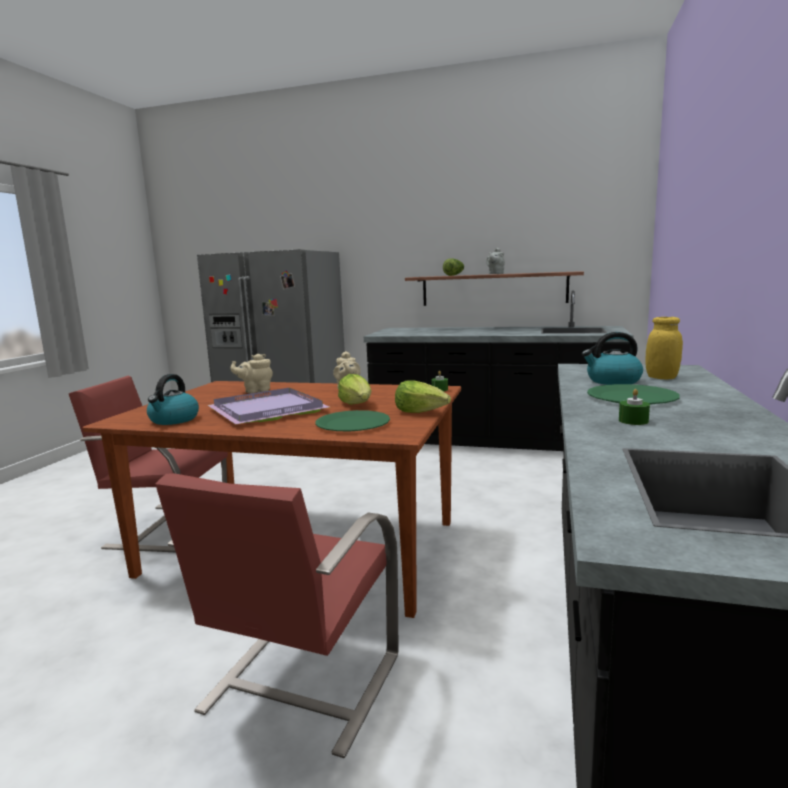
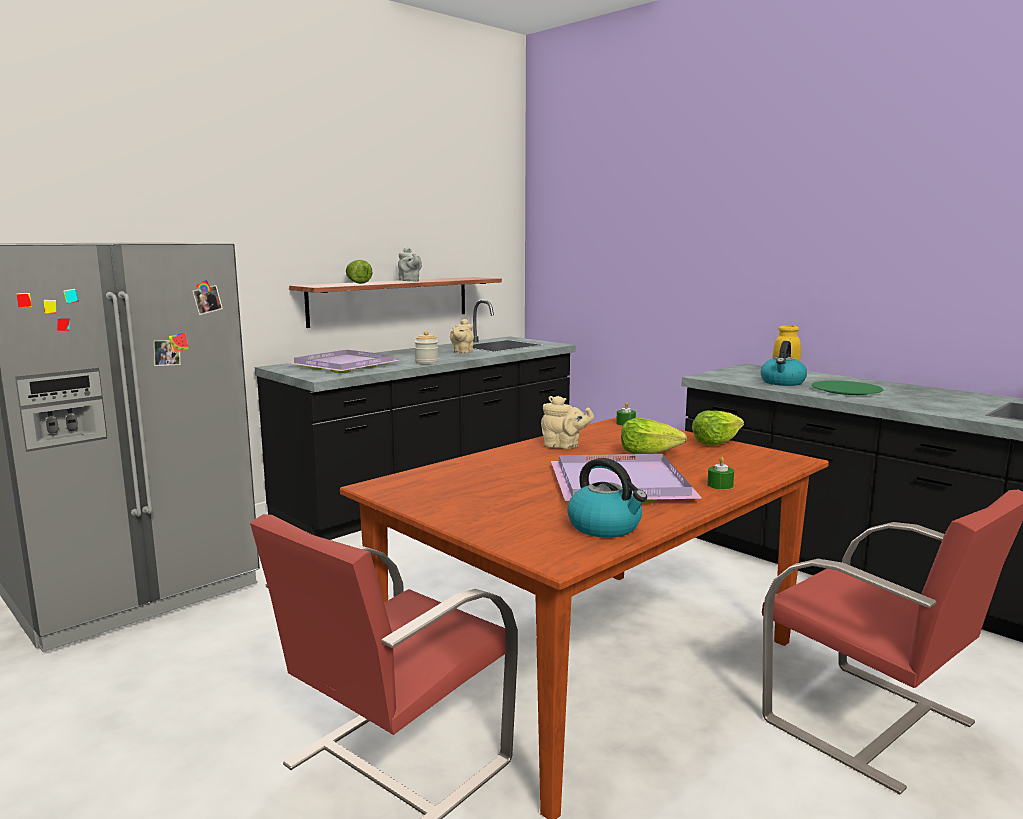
camera: 60 degrees left, 0 degrees up
(255, 391) = (482, 476): beige teapot -> beige teapot (462, 352)
(352, 424) = (734, 465): green plate -> none
(421, 331) = (344, 365): none -> purple tray
(463, 334) = (426, 362): none -> jar
(633, 421) = (917, 402): green candle -> green candle (720, 485)

